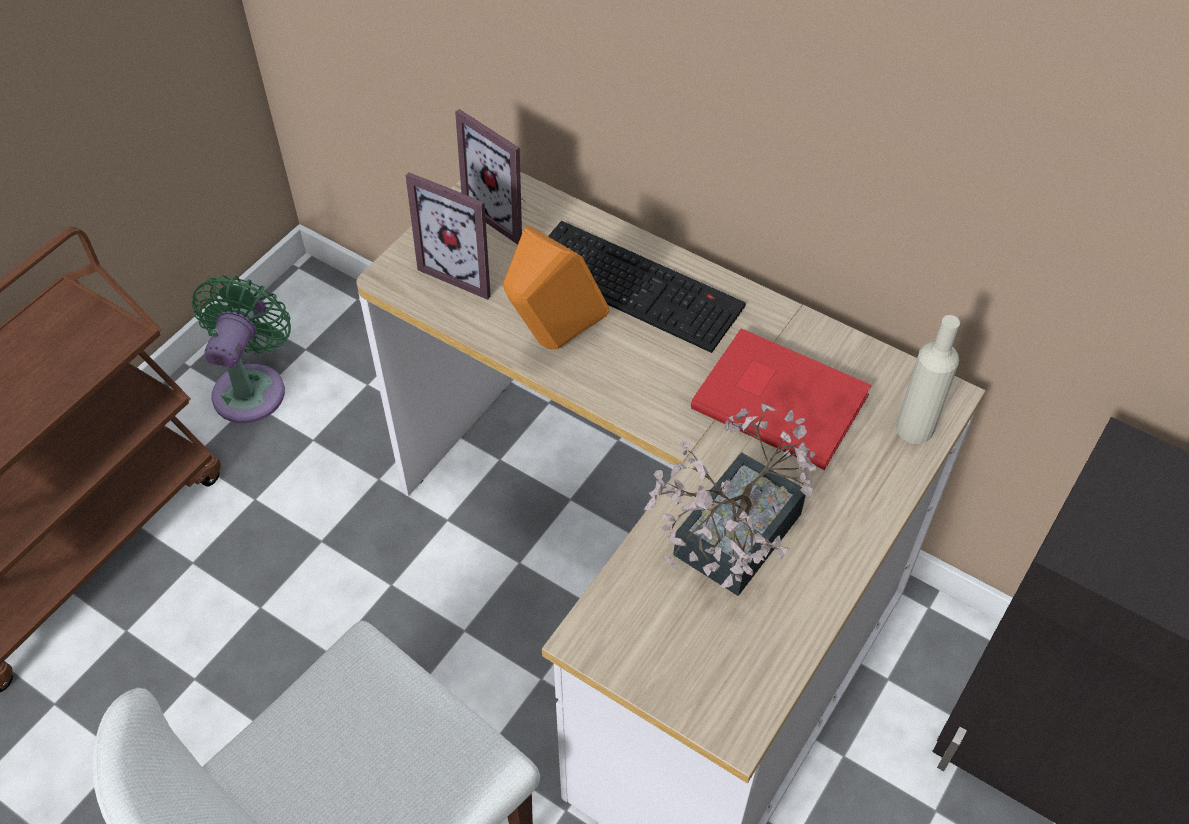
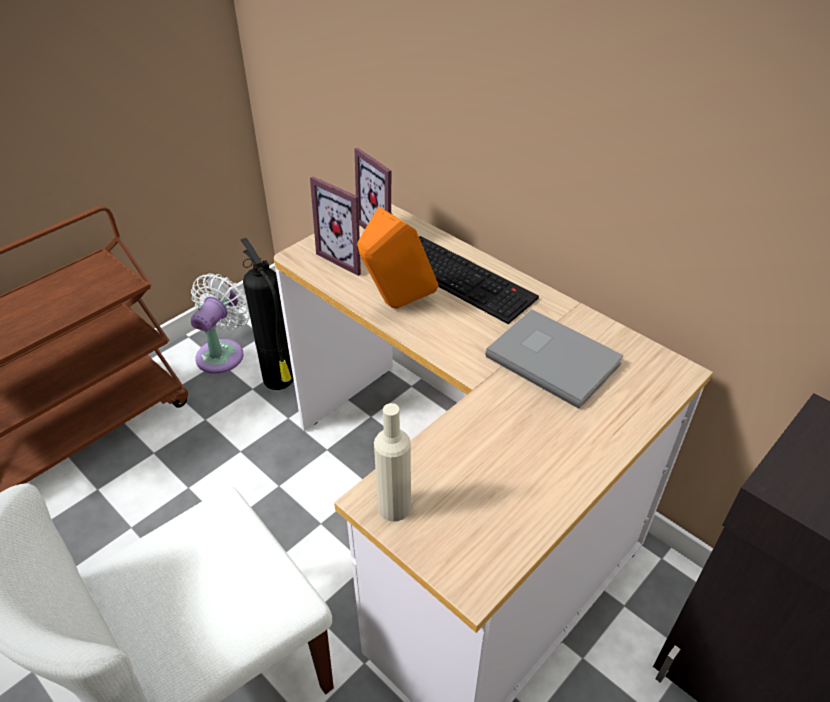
camera: 10 degrees right, 10 degrees down
(252, 387) = (223, 353): green fan -> white fan
(351, 421) = (279, 380): none -> fire extinguisher
(727, 545) = (494, 449): potted plant -> none
(779, 398) = (553, 358): red book -> grey book
(914, 428) = (653, 390): beige bottle -> beige bottle (394, 507)

